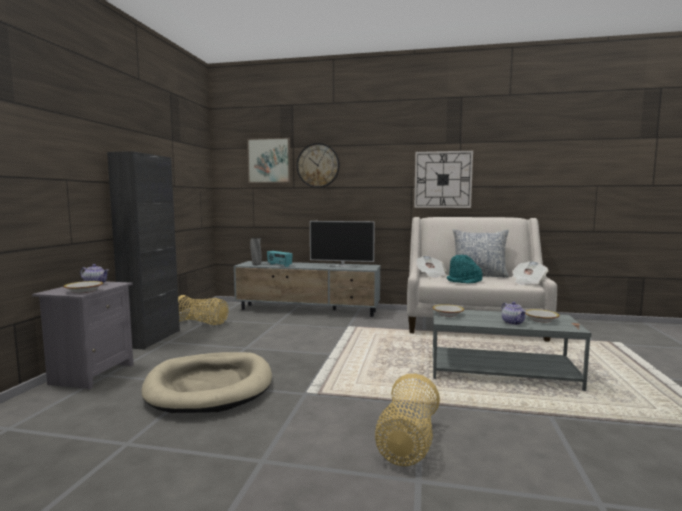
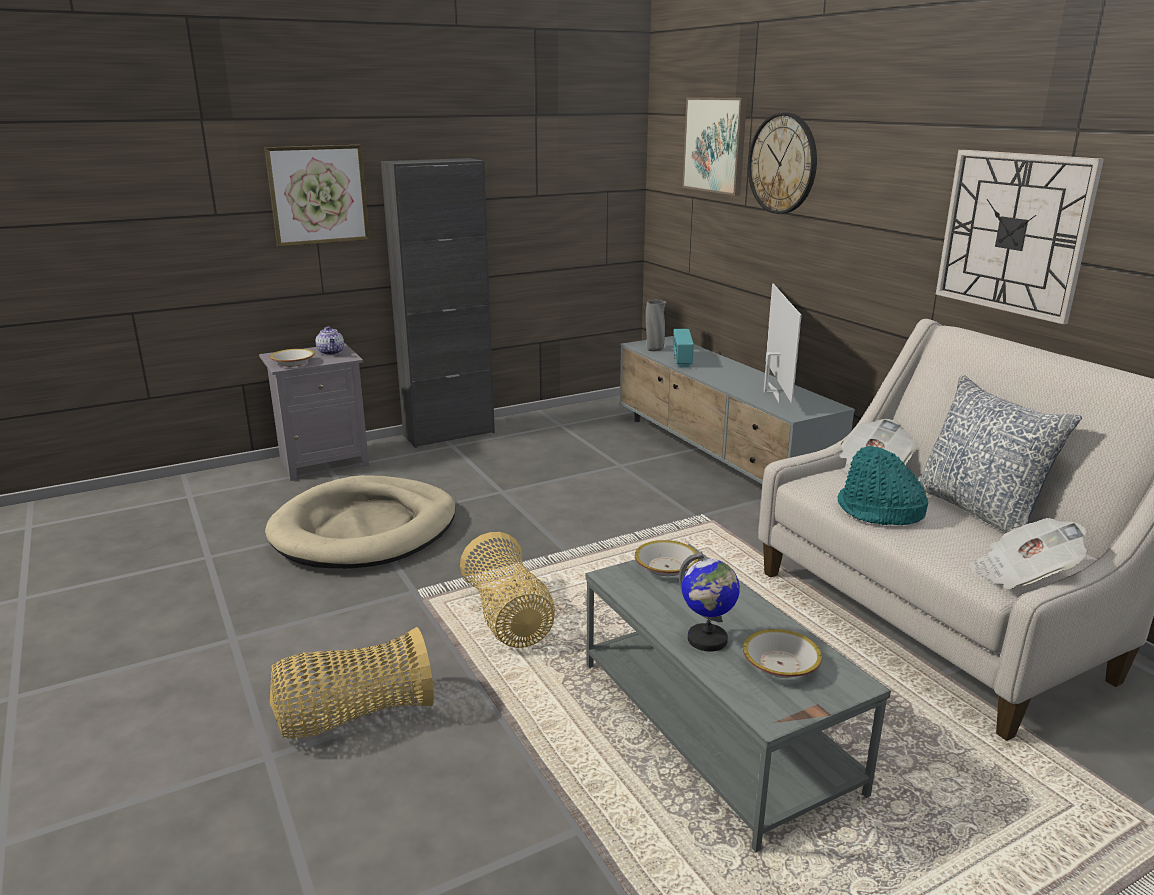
camera: 50 degrees right, 15 degrees up
(71, 169) = (318, 195): none -> picture
(202, 323) = (541, 429): basket -> basket (508, 619)
(342, 266) = (770, 392): television -> television turned 150 degrees counterclockwise
(513, 322) = (707, 640): teapot -> globe

